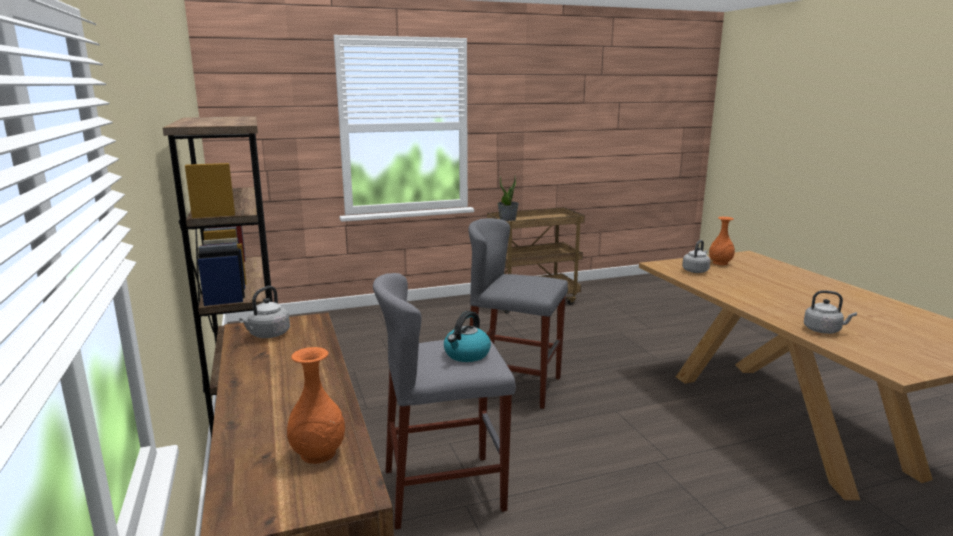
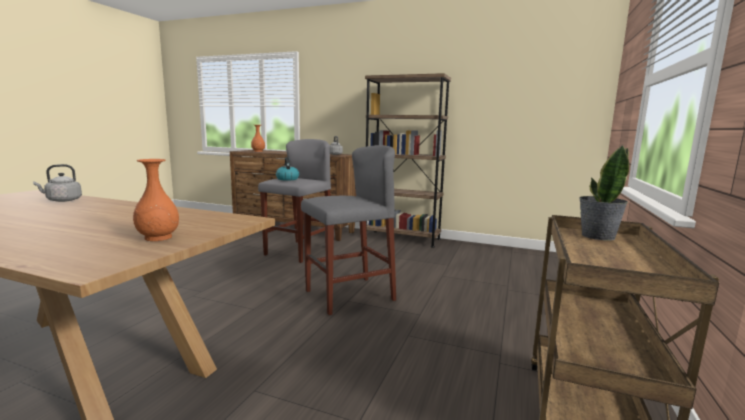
camera: 130 degrees right, 5 degrees down
(696, 271) = (193, 221): grey kettle -> none

